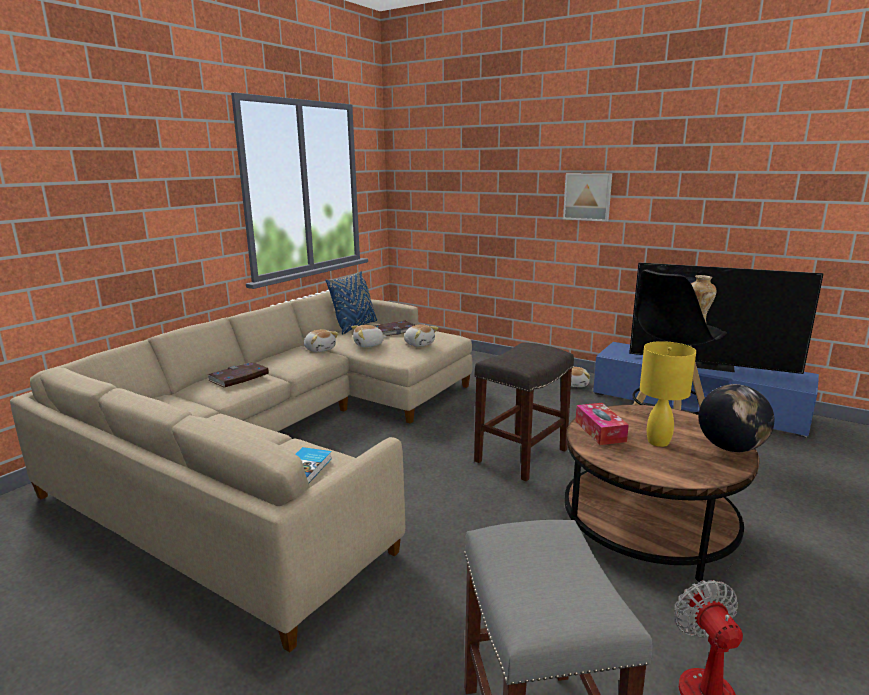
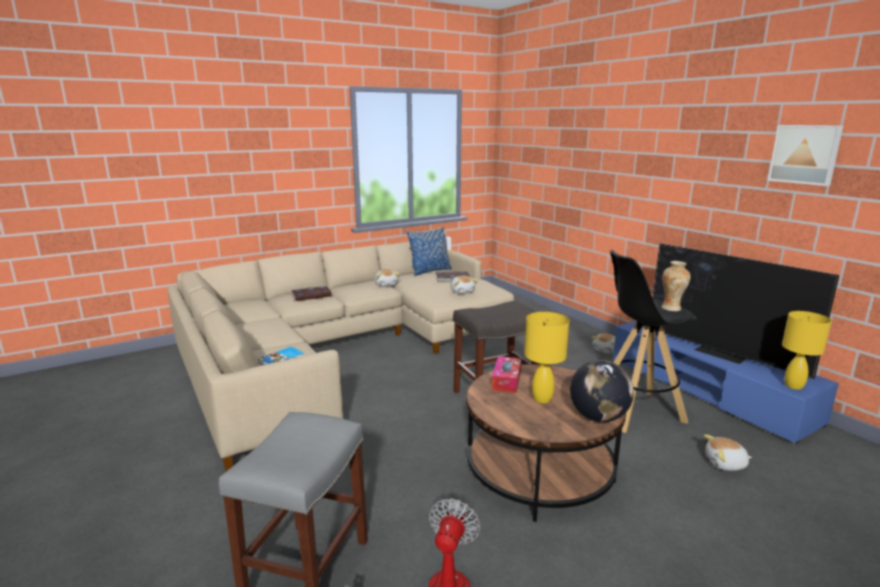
camera: 25 degrees right, 0 degrees up
(369, 345) = (423, 286): plush toy -> plush toy (725, 464)
(587, 196) = (639, 176): picture -> picture (805, 154)
(795, 383) = (794, 386): none -> yellow table lamp

